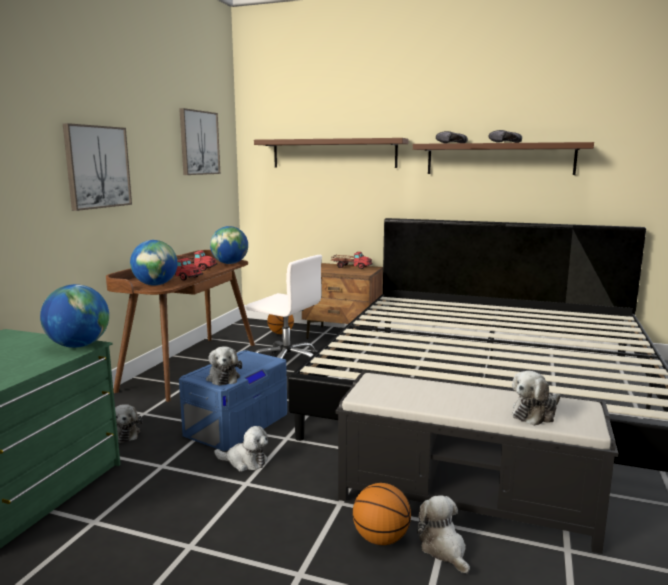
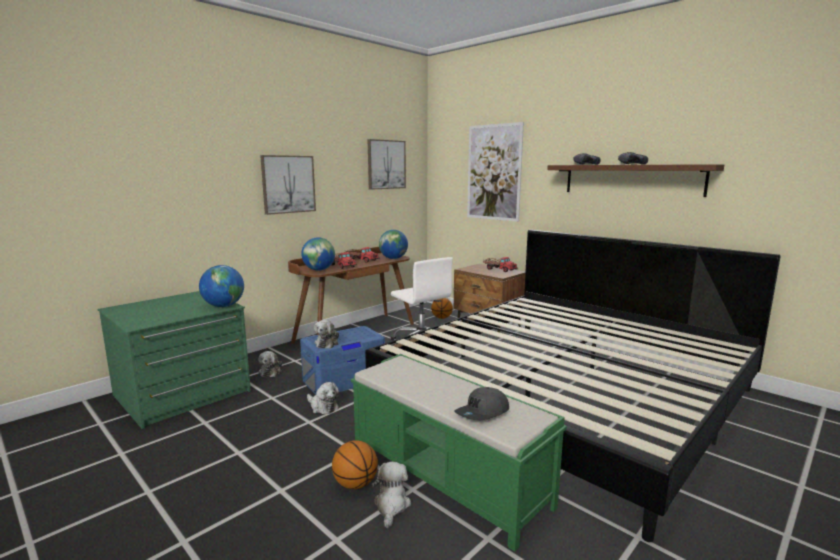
camera: 25 degrees right, 0 degrees up
(333, 153) = (494, 172): brown shelf -> picture
(467, 500) = (448, 476): black bench -> green bench
(535, 413) = (483, 413): plush toy -> grey cap

